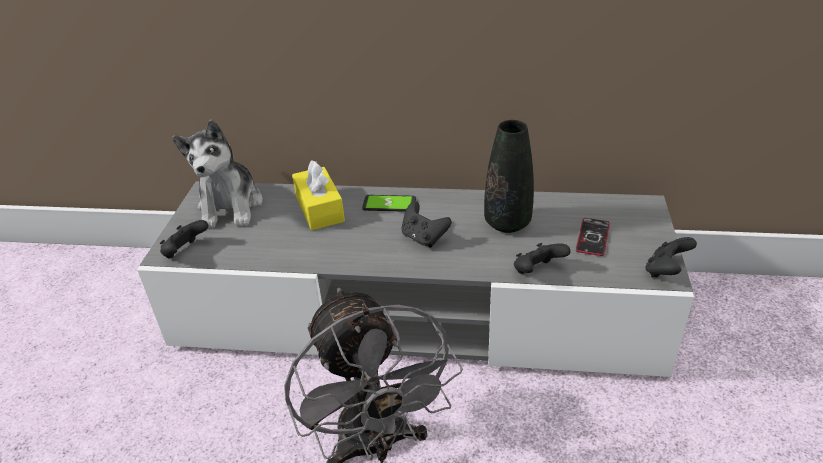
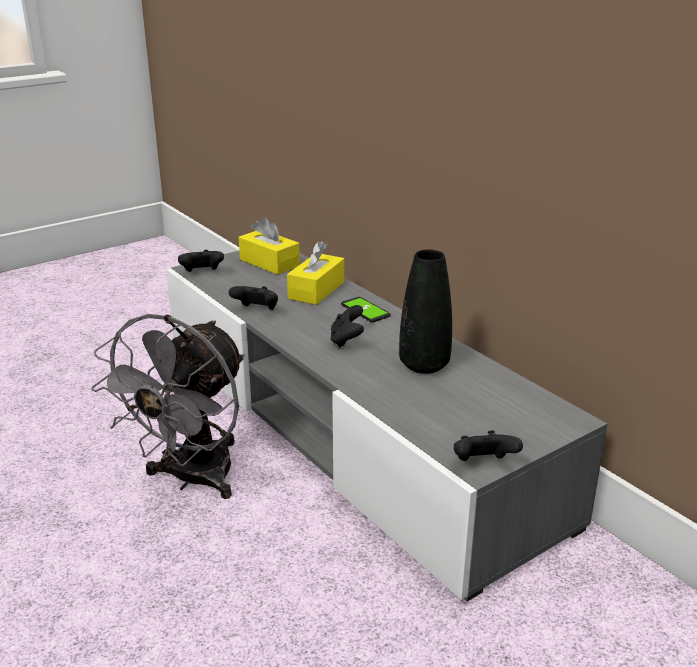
camera: 45 degrees right, 10 degrees down
(231, 206) = (269, 262): plush toy -> yellow tissue box
(537, 271) = (381, 403): black game controller -> black game controller (256, 310)
(592, 237) = (471, 410): phone -> none

